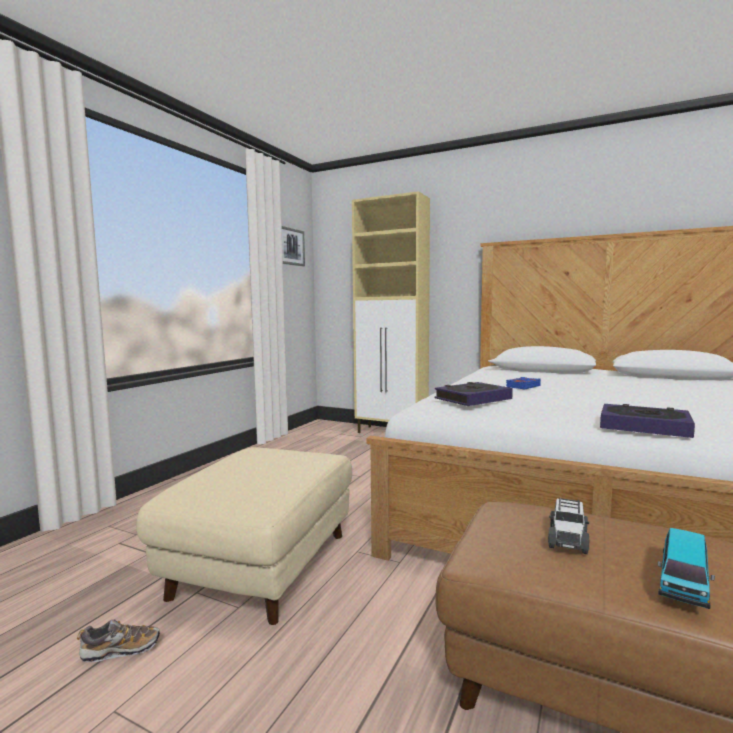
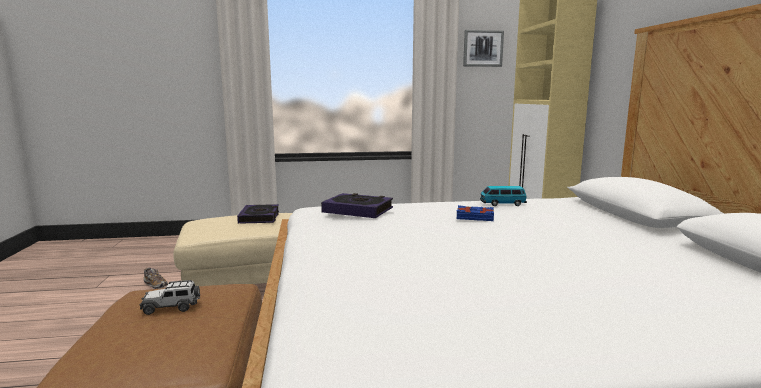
camera: 55 degrees right, 5 degrees up
(644, 426) = (329, 266): book -> book (259, 217)
(683, 584) = (110, 347): toy car -> toy car (502, 204)

